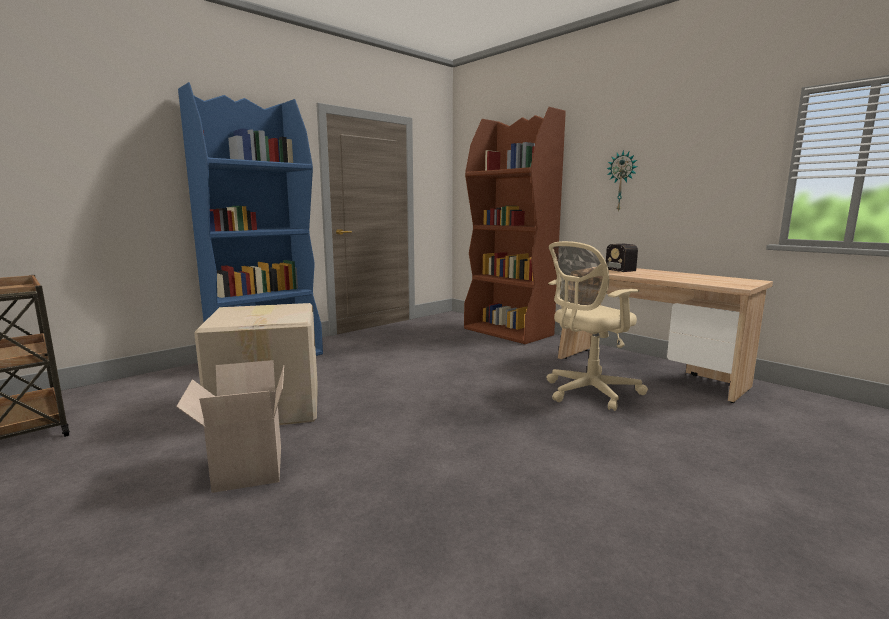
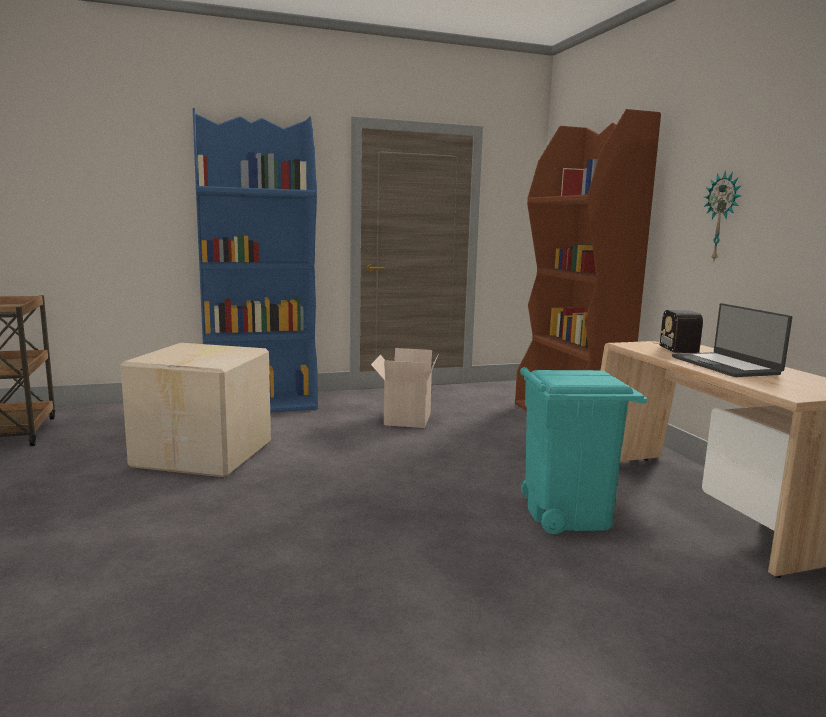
camera: 25 degrees right, 0 degrees up
(246, 468) = (121, 506): cardboard box -> cardboard box (405, 419)
(588, 393) = (567, 514): beige office chair -> turquoise trash can
(667, 276) = (725, 365): none -> laptop

